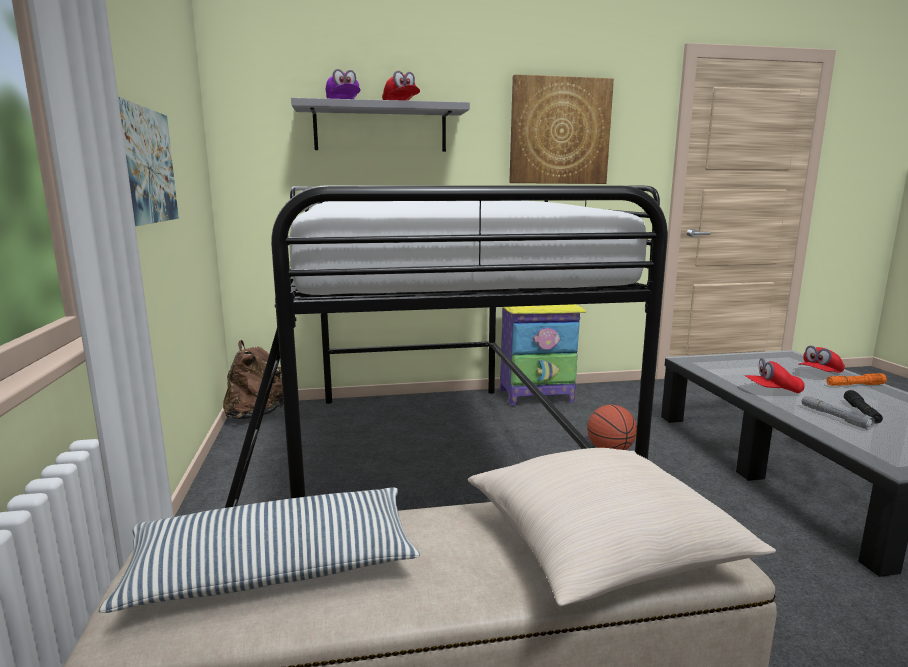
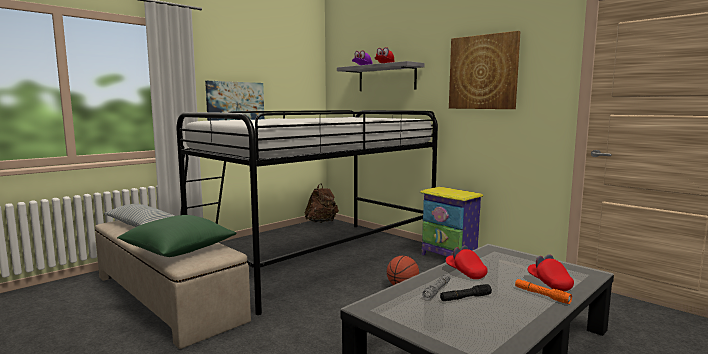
camera: 55 degrees right, 5 degrees down
(601, 547) = (178, 250): beige pillow -> green pillow
(819, 374) = (549, 284): red cap -> red cap turned 45 degrees clockwise

